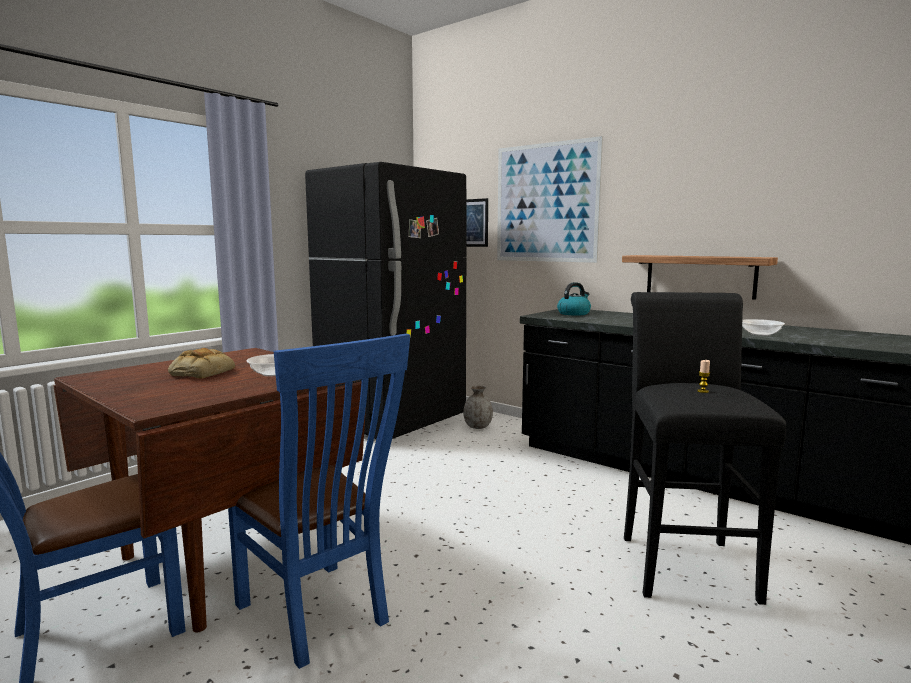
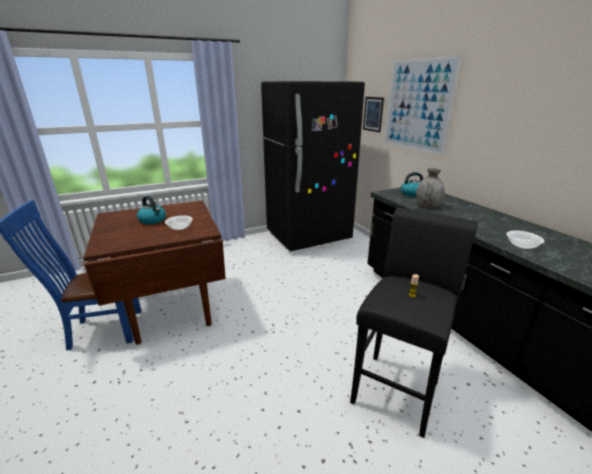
camera: 25 degrees right, 15 degrees up
(202, 372) = (153, 220): bread -> kettle
(318, 616) = (185, 353): blue chair -> none
(477, 427) = (353, 249): grey vase -> grey vase (427, 205)
(700, 276) = (512, 180): shelf -> none

